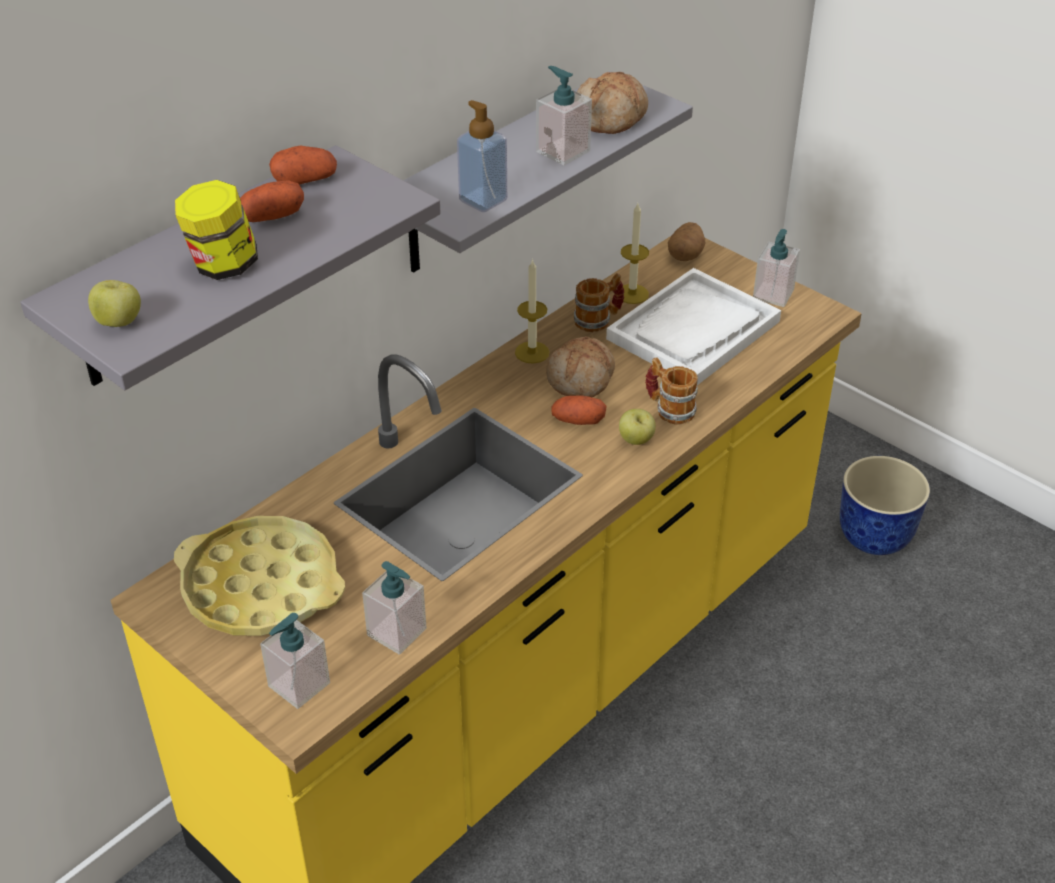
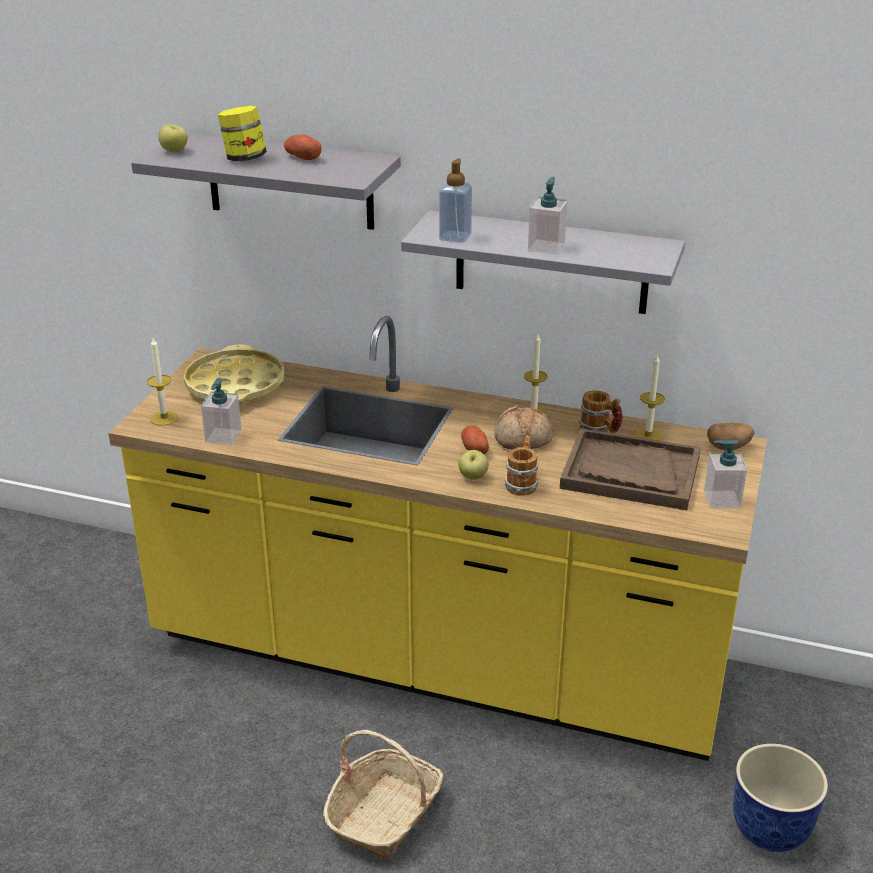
camera: 65 degrees right, 10 degrees down
(299, 685) = (164, 418): soap dispenser -> candle
(305, 180) = (350, 156): potato -> none
(611, 118) = (613, 252): bread -> none
(693, 331) = (630, 472): white tray -> brown tray
(736, 818) = (385, 814): none -> basket

